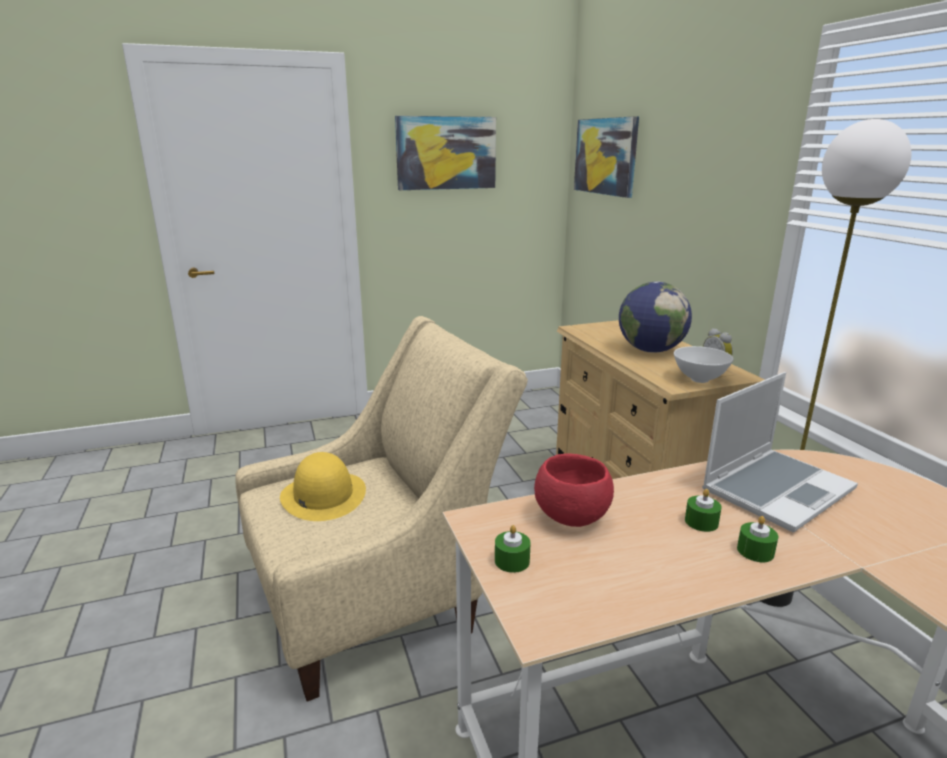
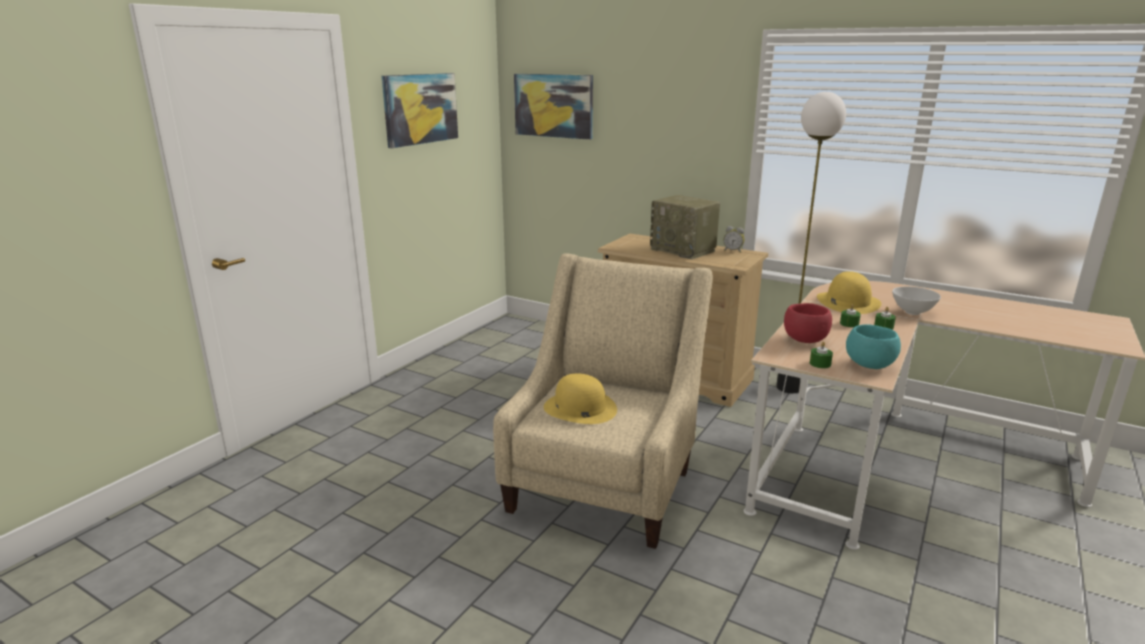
camera: 40 degrees left, 0 degrees up
(580, 602) = (870, 365): none -> turquoise bowl
(650, 350) = (684, 250): globe -> radio
(699, 380) = (741, 260): white bowl -> white bowl (913, 313)
(776, 489) = (847, 302): laptop -> yellow hat

